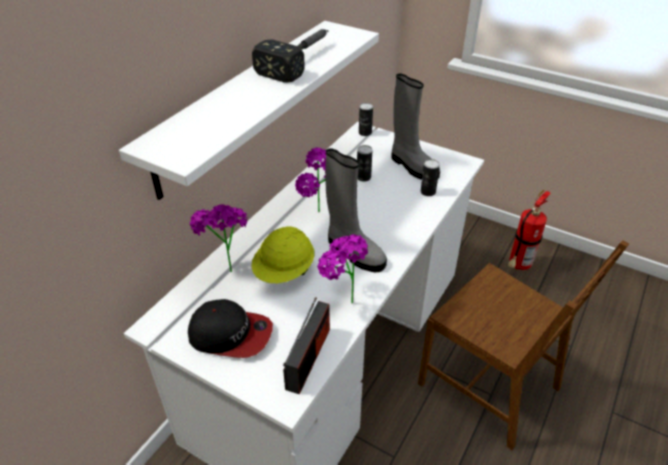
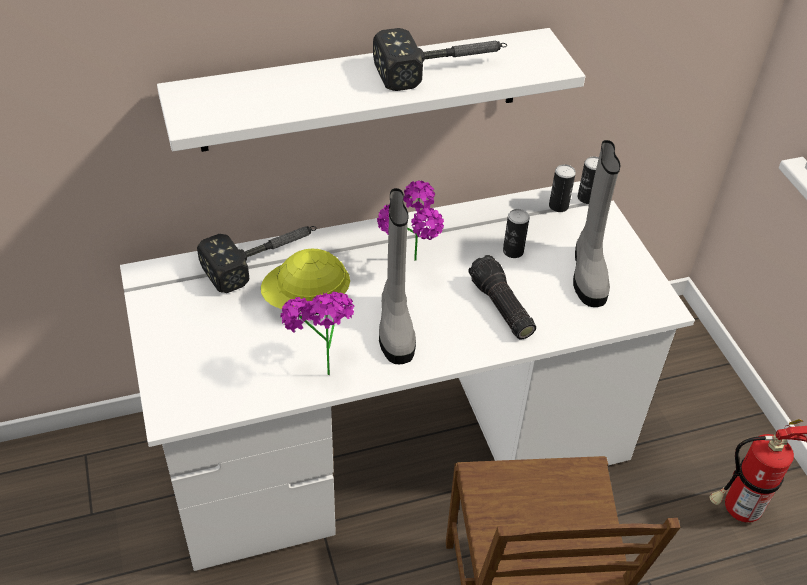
camera: 40 degrees right, 5 degrees up
(226, 265) = (264, 259): potted plant -> hammer
(231, 334) = (194, 326): cap -> none
(308, 358) = (229, 395): radio -> none
(393, 208) = (499, 307): none -> flashlight
(428, 192) = (564, 314): can -> can (558, 206)

